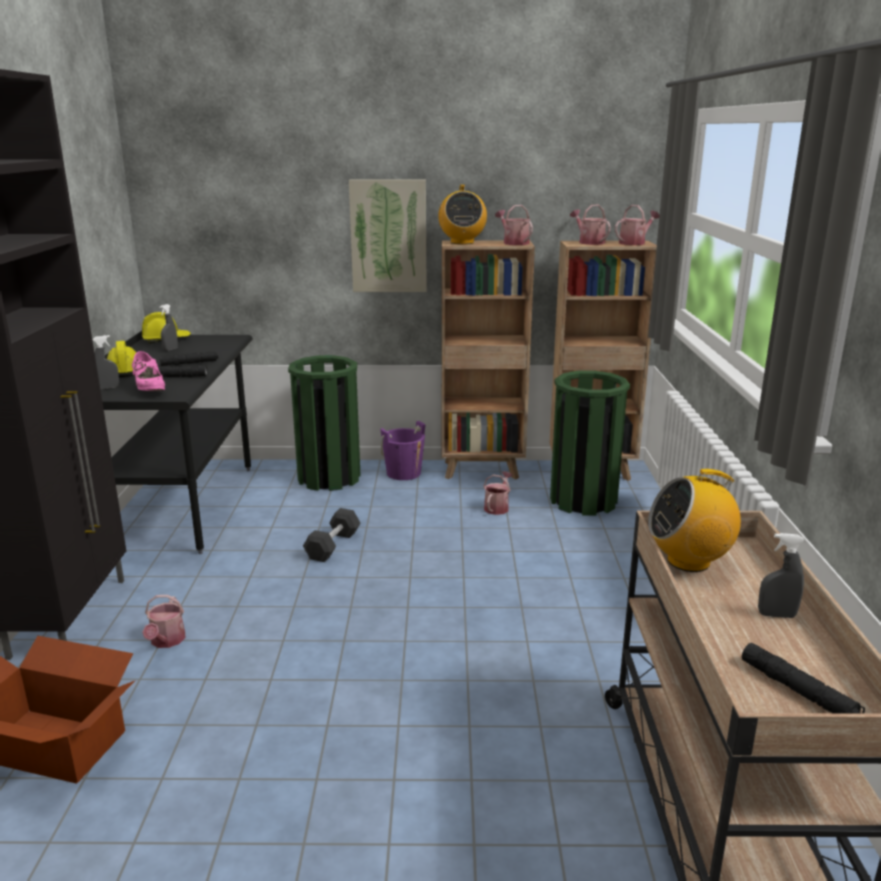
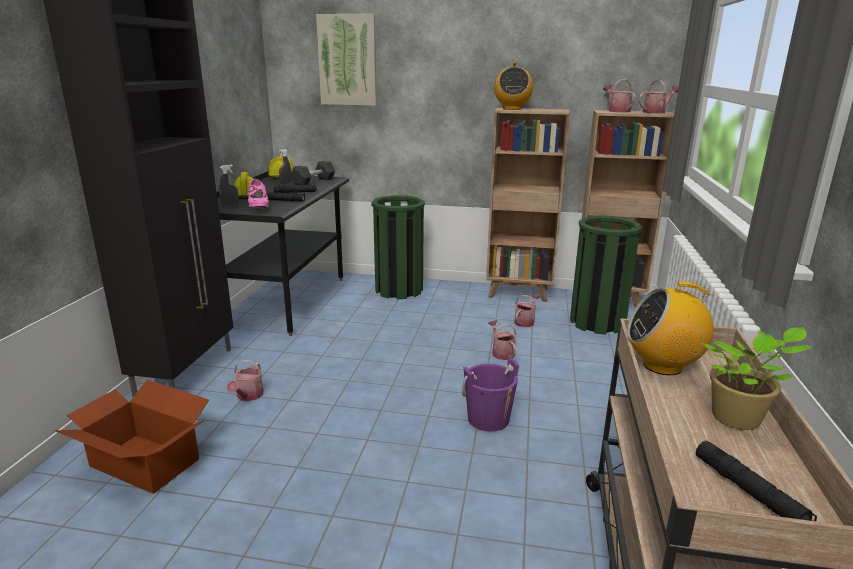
camera: 10 degrees right, 0 degrees up
(333, 545) = (389, 339): black dumbbell -> black dumbbell (313, 182)
(388, 236) = (455, 104): picture -> picture (348, 60)
(403, 473) = (456, 291): purple bucket -> purple bucket (488, 419)
(514, 243) = (554, 110): watering can -> watering can (501, 352)
(776, 615) = (739, 420): grey spray bottle -> potted plant

